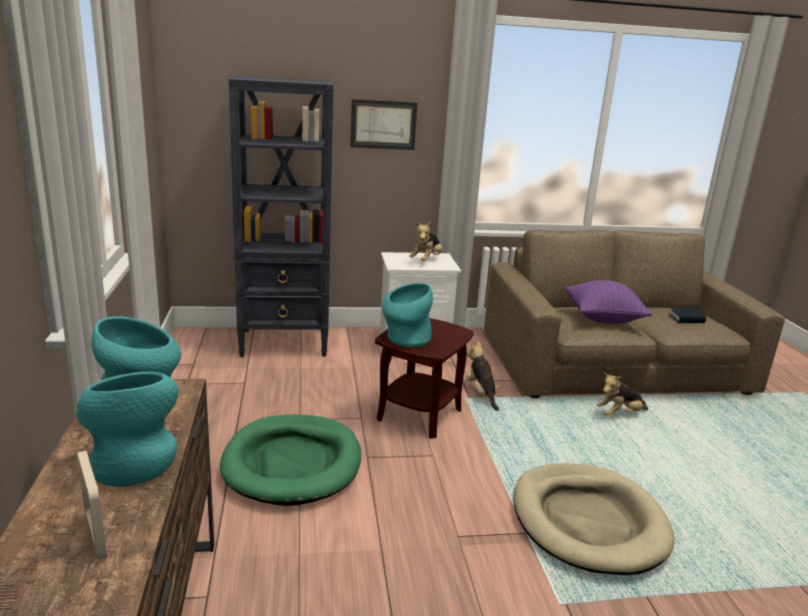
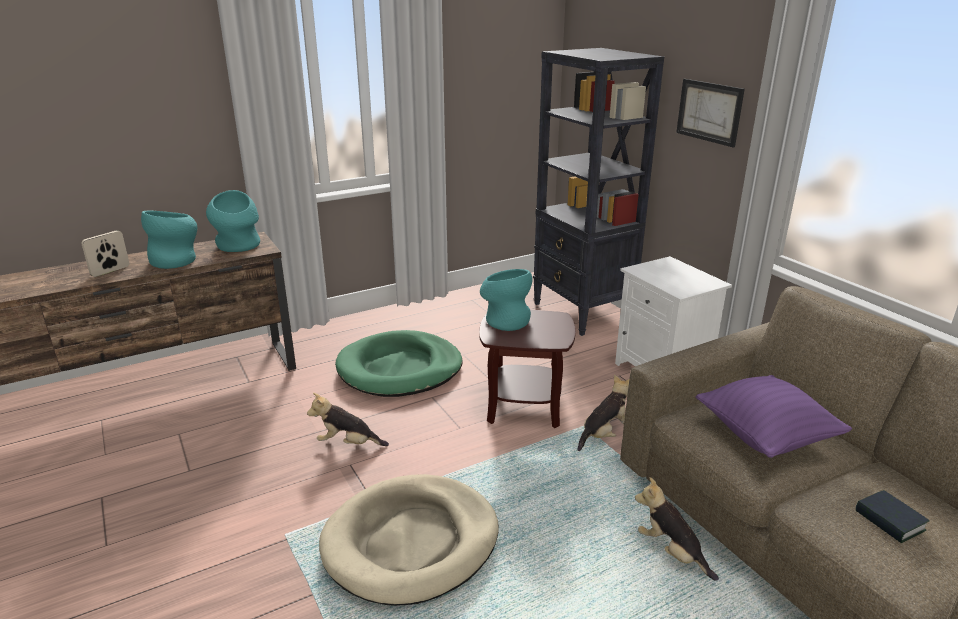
camera: 70 degrees right, 5 degrees up
(426, 261) = (679, 279): plush toy -> plush toy (348, 443)

